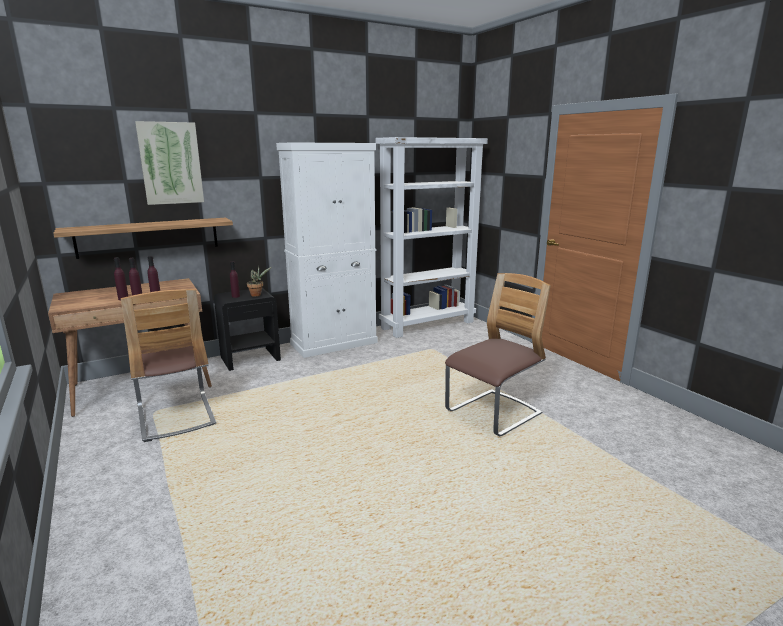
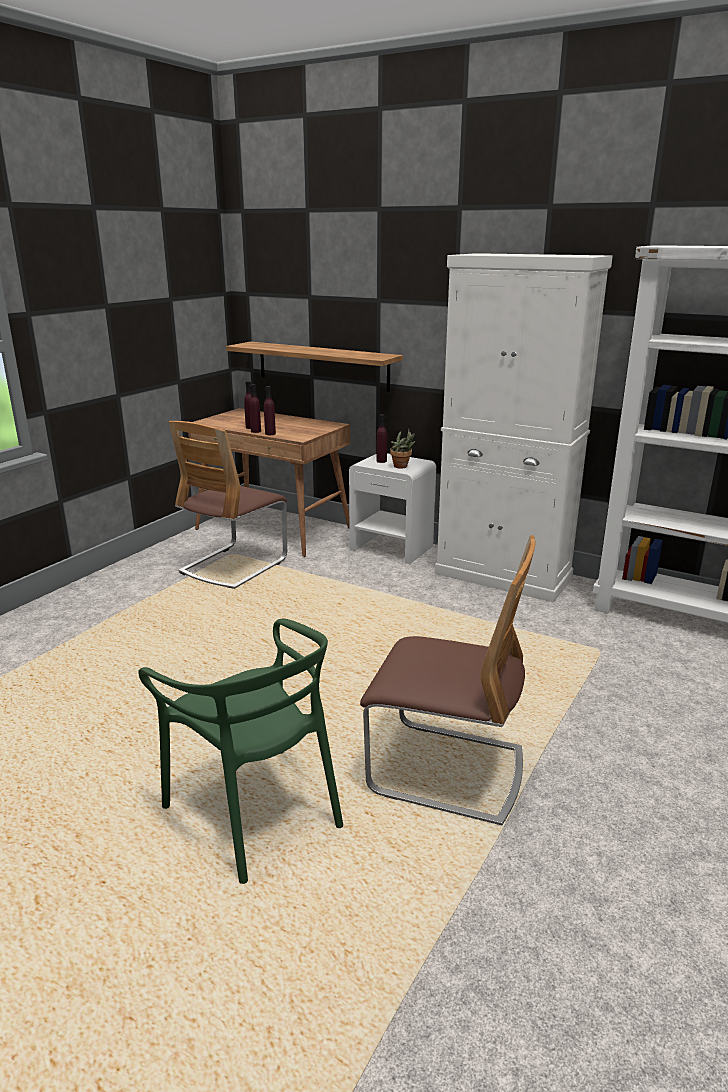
camera: 60 degrees right, 5 degrees up
(170, 163) = (351, 278): picture -> none
(251, 358) = (392, 548): black nightstand -> white nightstand
(488, 478) = (255, 811): none -> green chair

